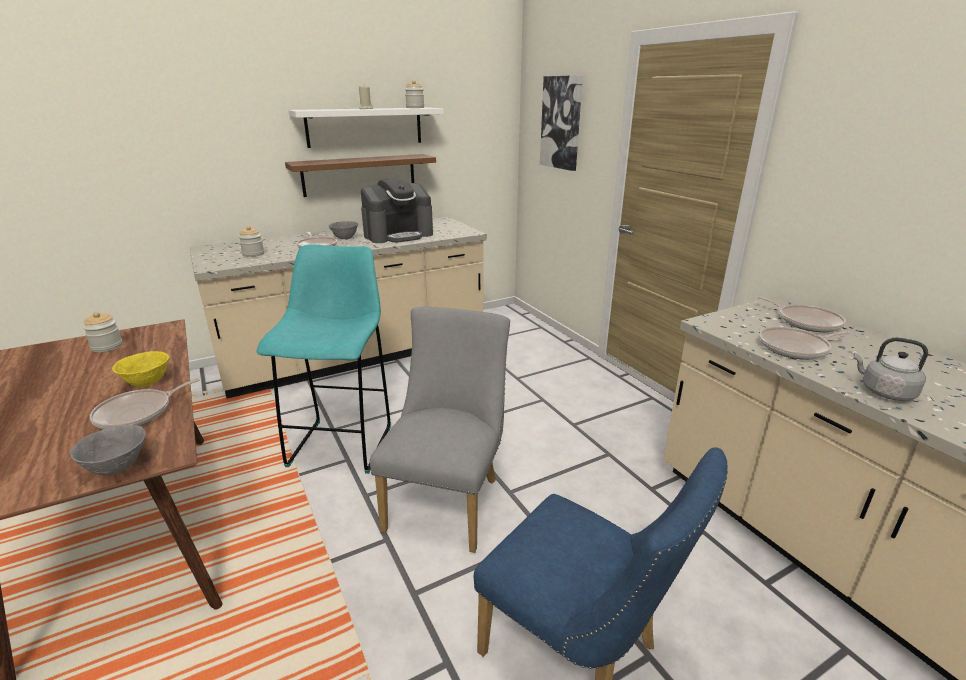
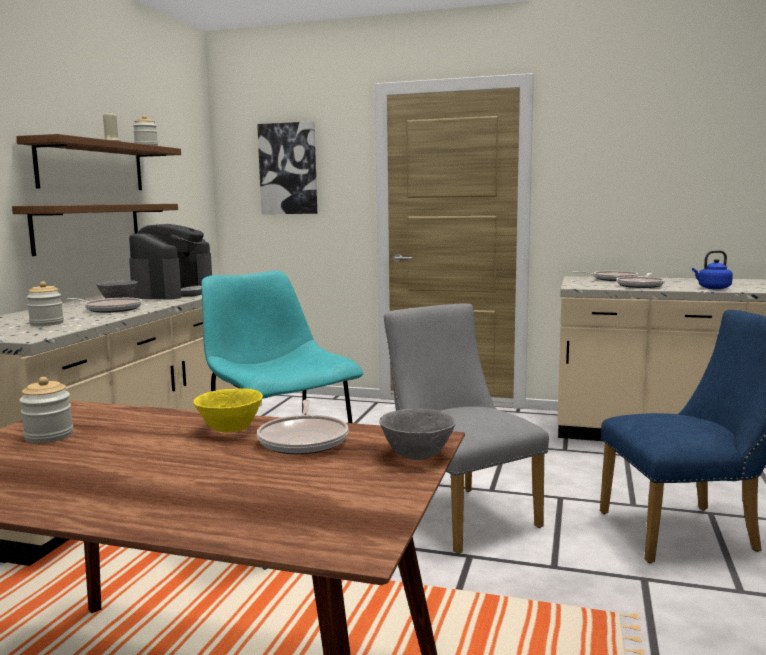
camera: 45 degrees left, 15 degrees down
(365, 127) = (91, 166): white shelf -> brown shelf
(884, 392) = (712, 288): grey kettle -> blue kettle

